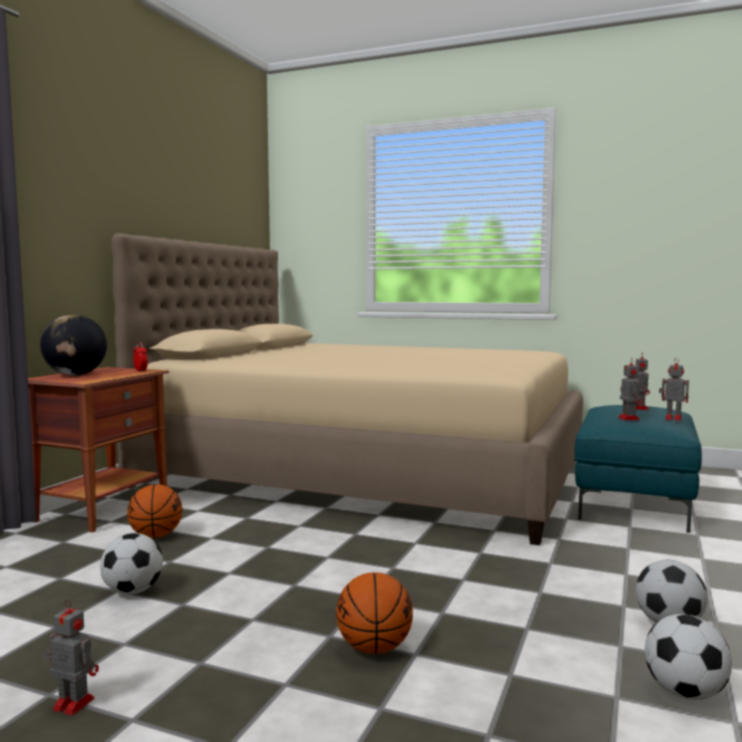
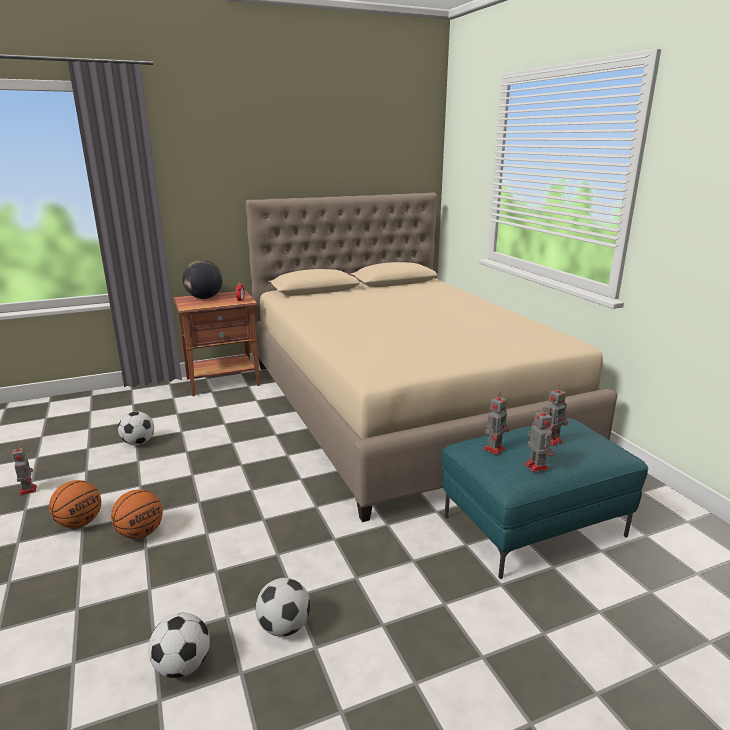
camera: 45 degrees right, 15 degrees up
(155, 536) = (207, 411): basketball -> basketball (79, 523)

